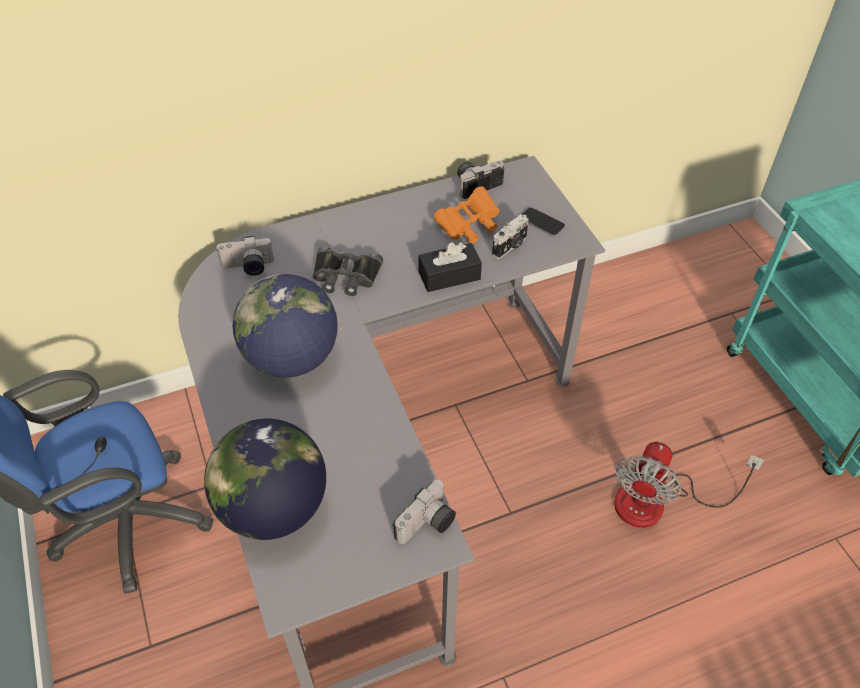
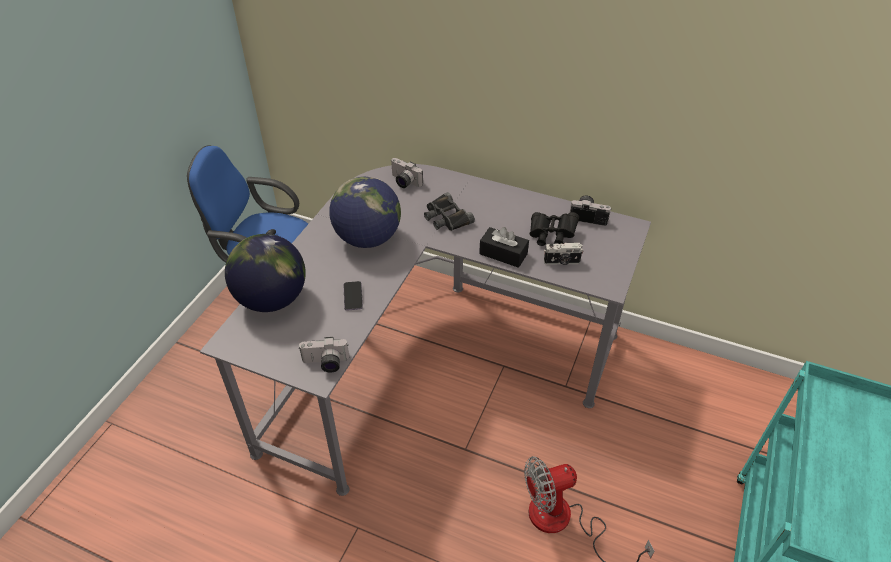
camera: 45 degrees right, 5 degrees down
(469, 226) = (551, 235): orange binoculars -> black binoculars
(541, 223) = (601, 262): phone -> phone (353, 296)

